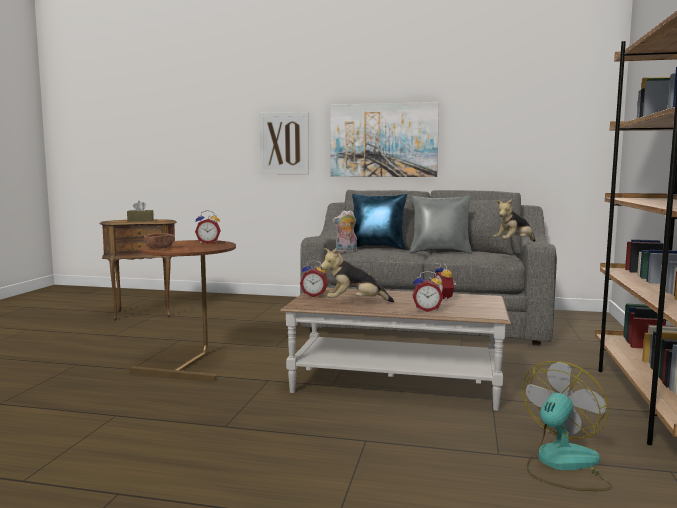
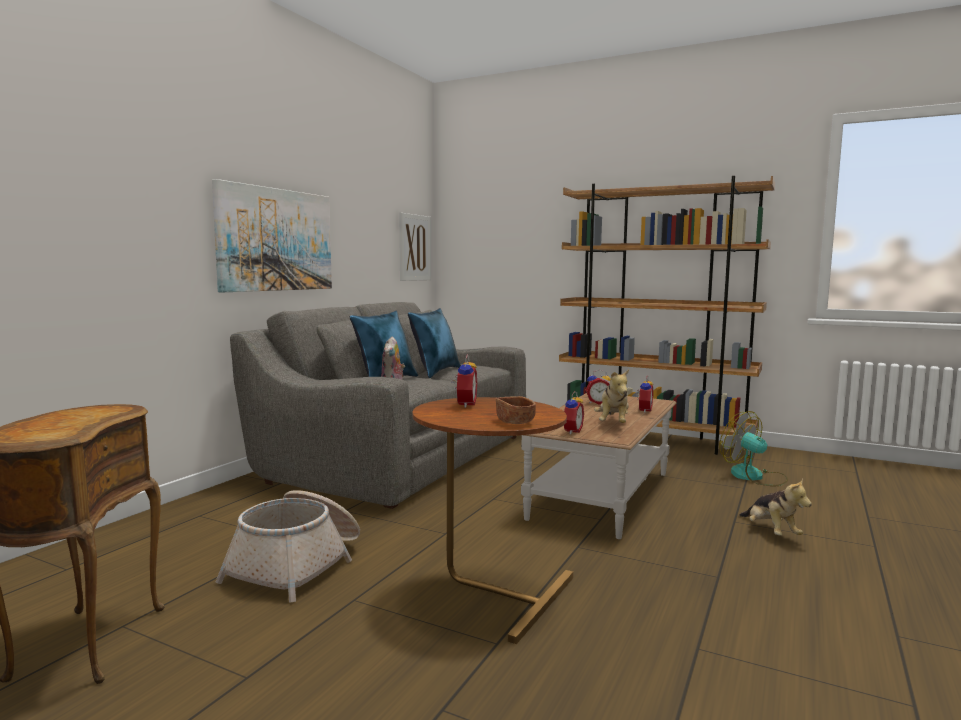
camera: 75 degrees left, 0 degrees up
(140, 220) = (80, 420): brown tissue box -> none
(219, 326) = (298, 565): none -> basket
(284, 143) = (142, 236): picture -> picture (414, 247)
(440, 252) = (435, 372): grey pillow -> blue pillow
(514, 243) = (497, 350): plush toy -> plush toy (771, 532)

